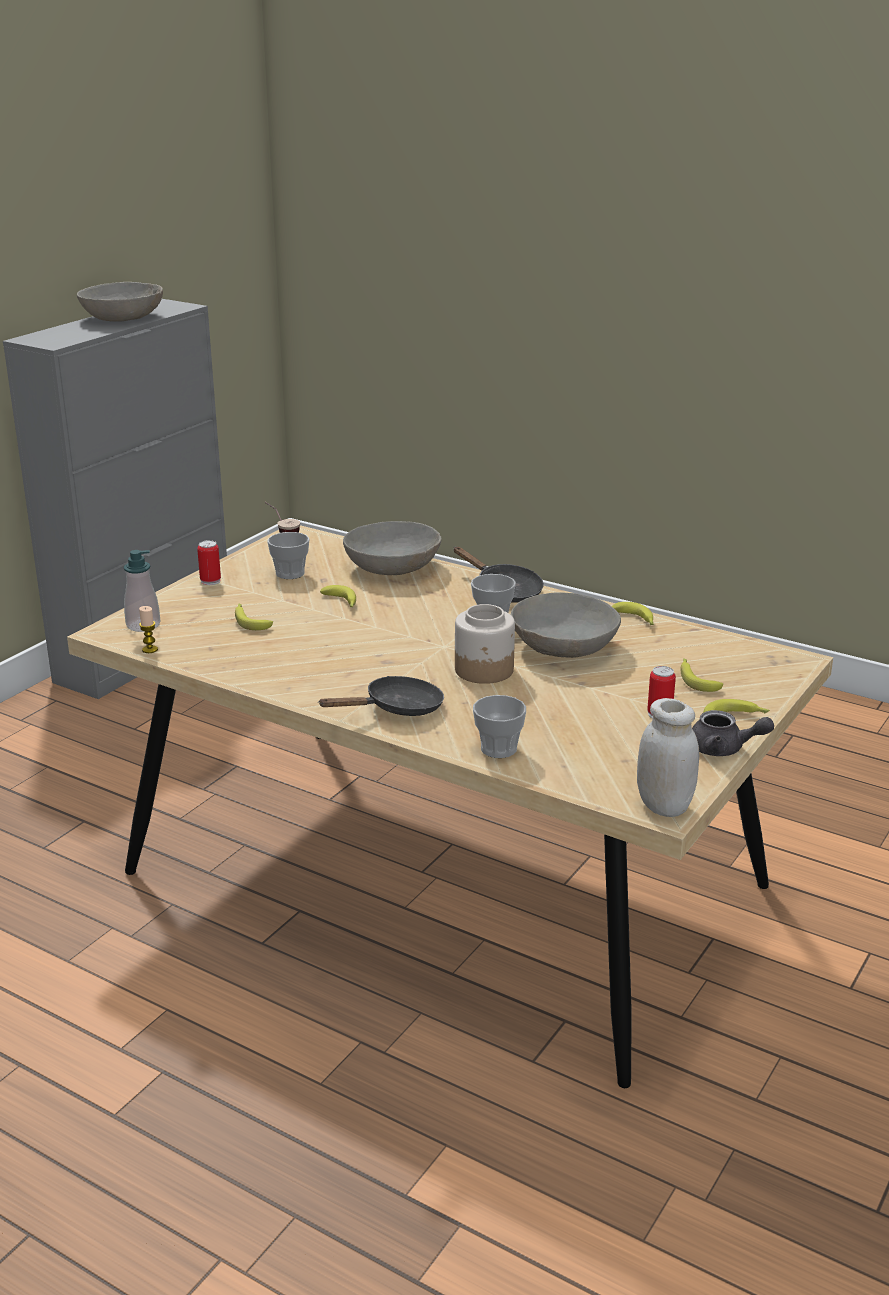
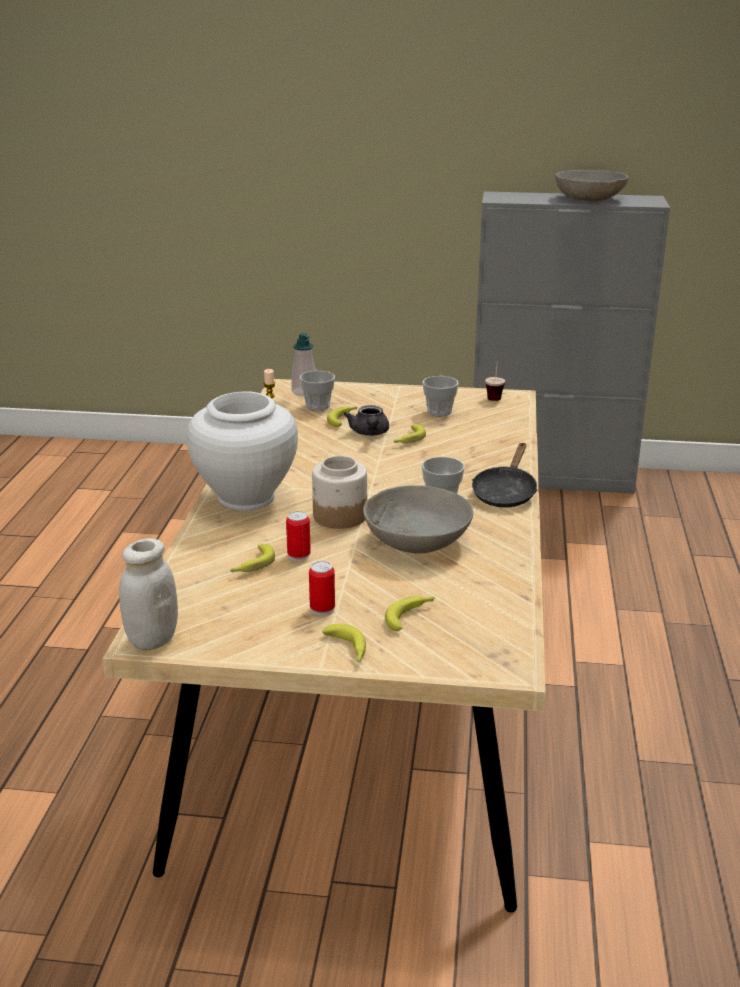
camera: 65 degrees right, 0 degrees up
(210, 581) = (396, 392): can -> can (299, 555)
(393, 567) = (498, 441): grey bowl -> none
(397, 709) = (246, 498): black frying pan -> white vase
(498, 749) = (208, 549): cup -> cup (318, 406)
(636, 620) = (512, 563): banana -> banana (251, 565)
(724, 749) = (276, 653): grey teapot -> grey teapot (369, 433)

